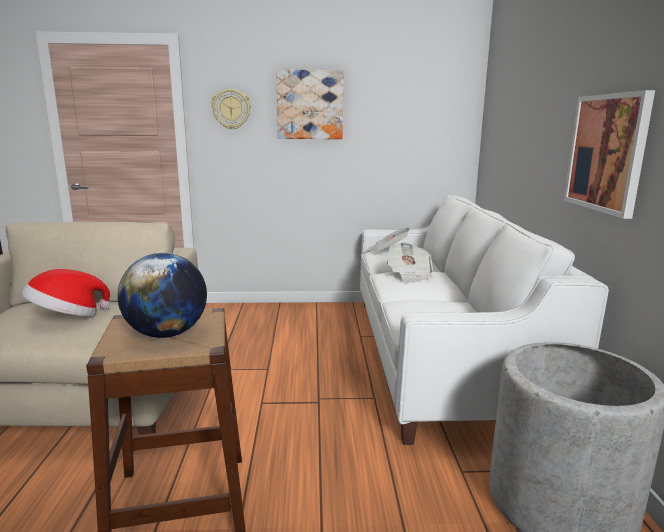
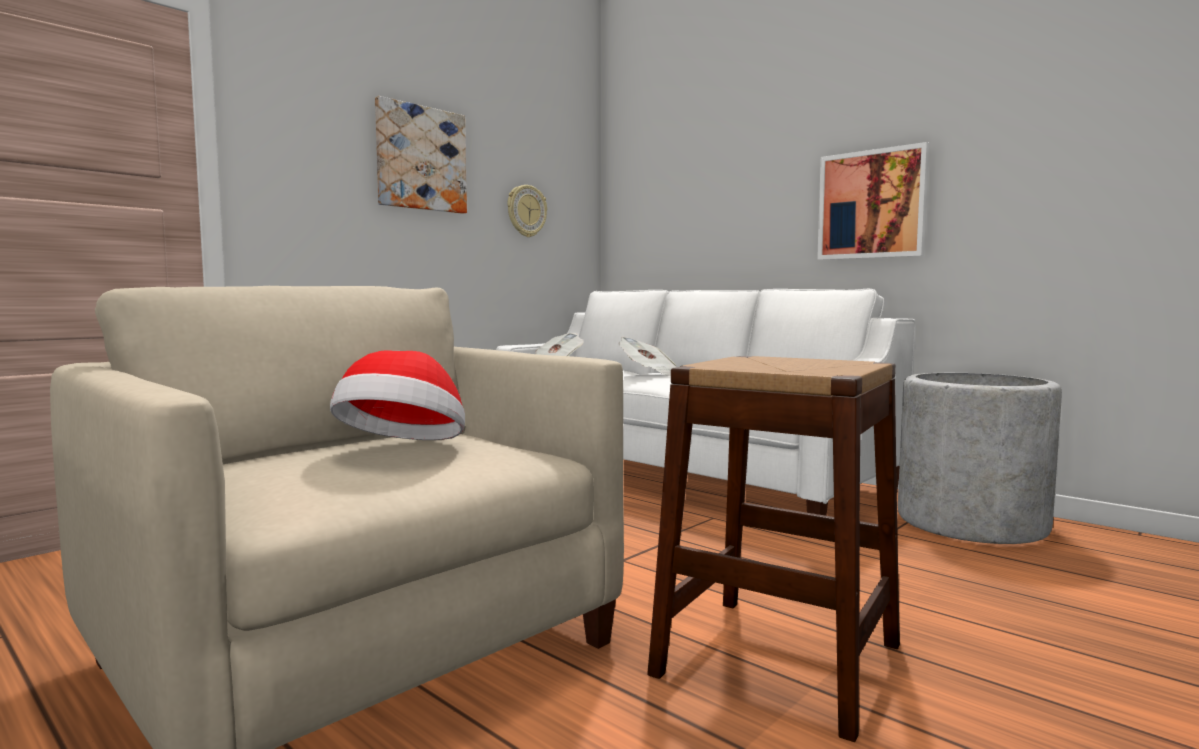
camera: 45 degrees left, 10 degrees down
(167, 334) = (793, 366): globe -> none
(231, 109) = (304, 147): wall clock -> wall clock (526, 211)

